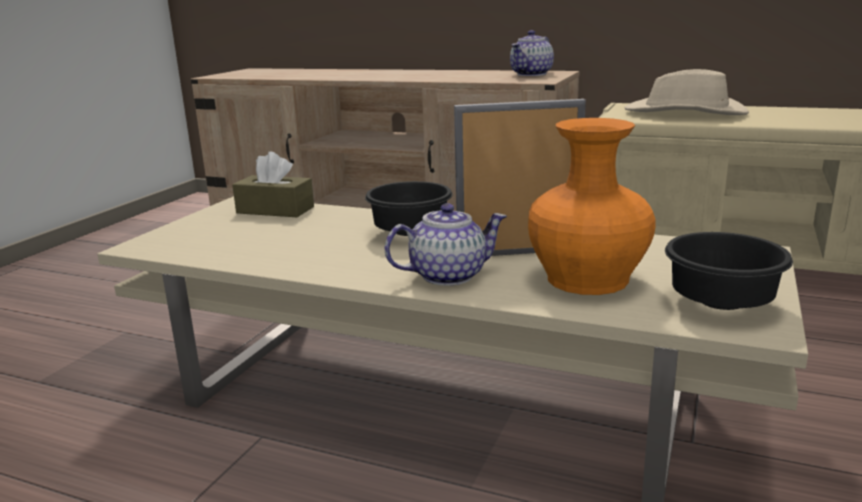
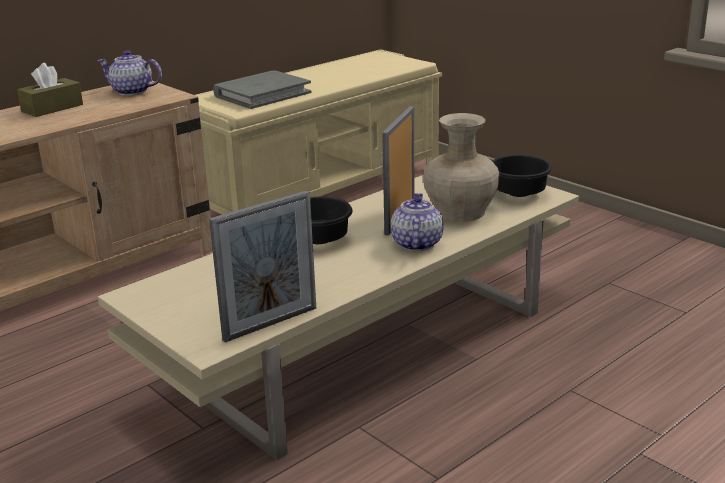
camera: 65 degrees left, 5 degrees up
(194, 256) = (270, 323): none -> picture frame
(275, 210) = (183, 280): brown tissue box -> brown tissue box (52, 108)
(531, 74) = (131, 91): teapot -> teapot turned 135 degrees clockwise
(585, 278) = (459, 212): orange vase -> beige vase
(685, 113) = (262, 94): beige hat -> grey book

